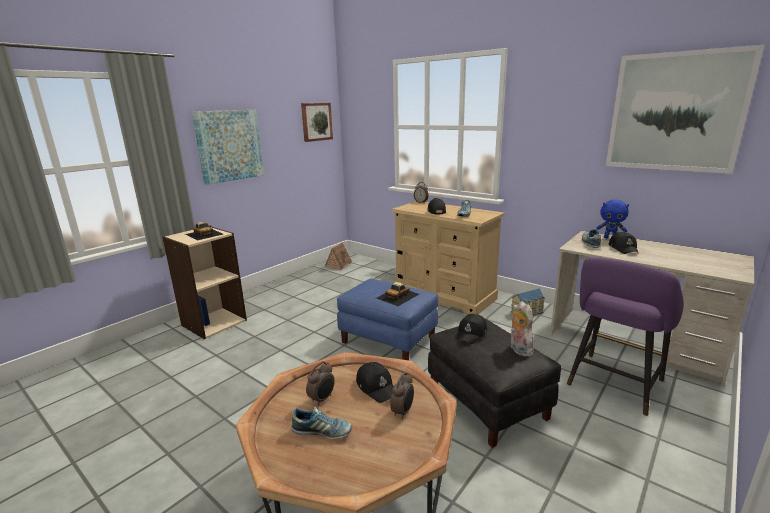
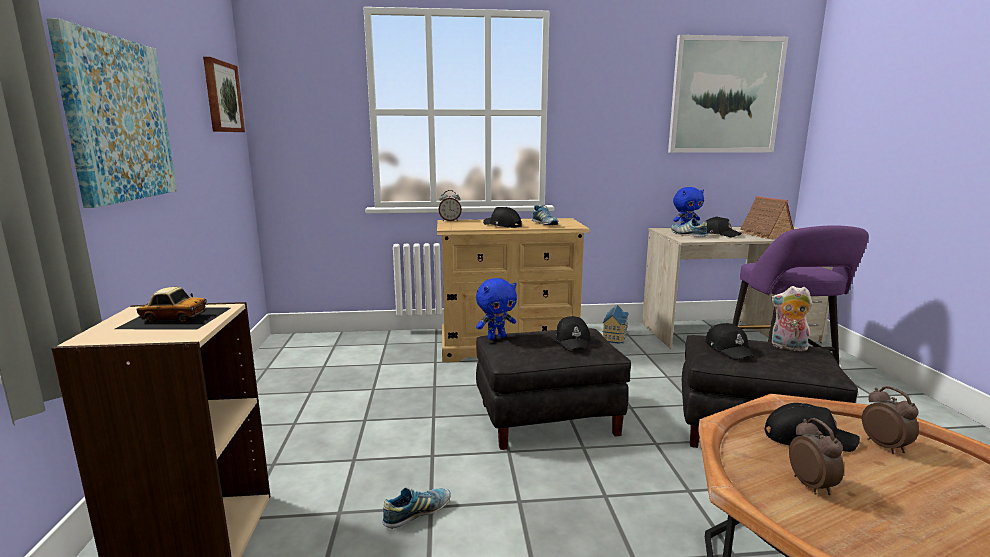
camera: 45 degrees left, 5 degrees down
(322, 432) = (909, 518): shoe -> shoe (417, 513)
(339, 265) = (292, 355): toy house -> toy house (764, 235)
(370, 281) = (496, 337): none -> blue plush toy
(389, 339) = (548, 418): blue ottoman -> black ottoman
(398, 296) = (573, 341): toy car -> black cap

